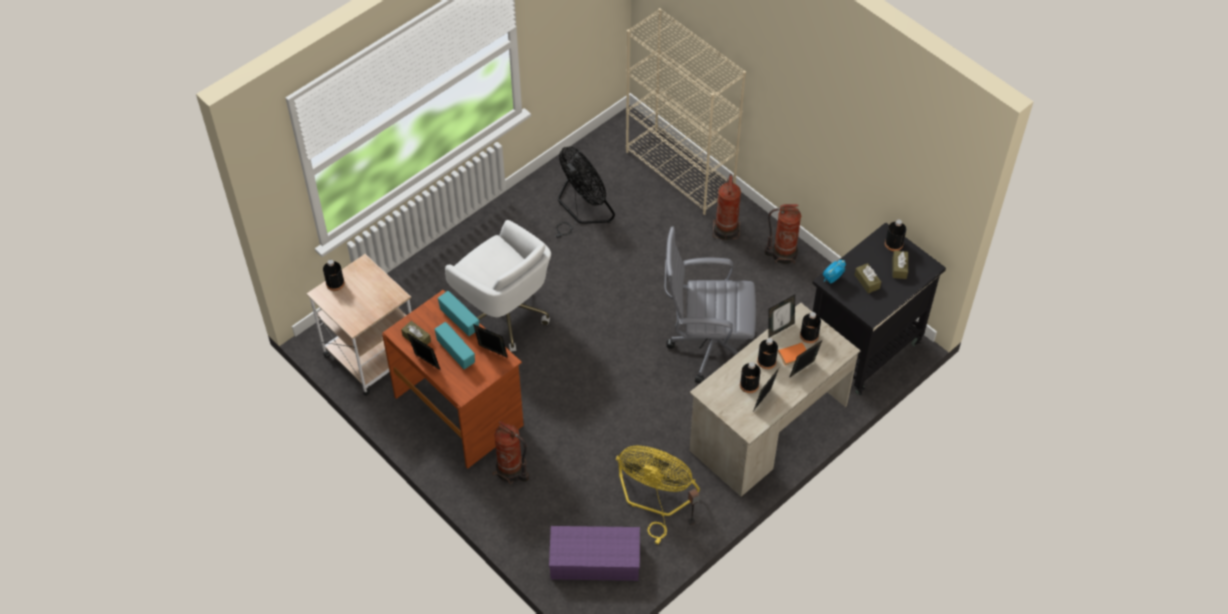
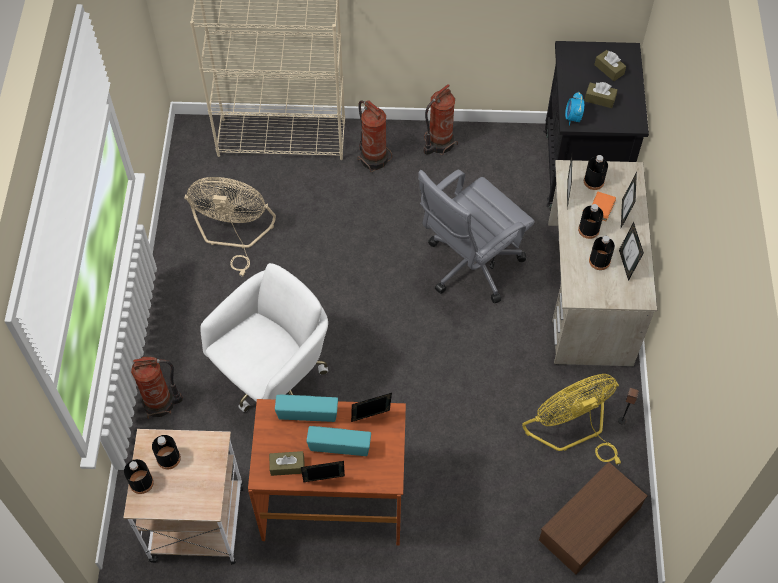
camera: 45 degrees left, 5 degrees up
(504, 315) = (274, 381): white office chair -> white office chair turned 45 degrees counterclockwise
(511, 471) = (438, 512): fire extinguisher -> fire extinguisher (161, 403)
(578, 209) = (233, 236): black fan -> beige fan
(593, 561) = (589, 525): purple storage box -> brown storage box
(893, 244) = (582, 53): black bottle -> black bottle (168, 458)

